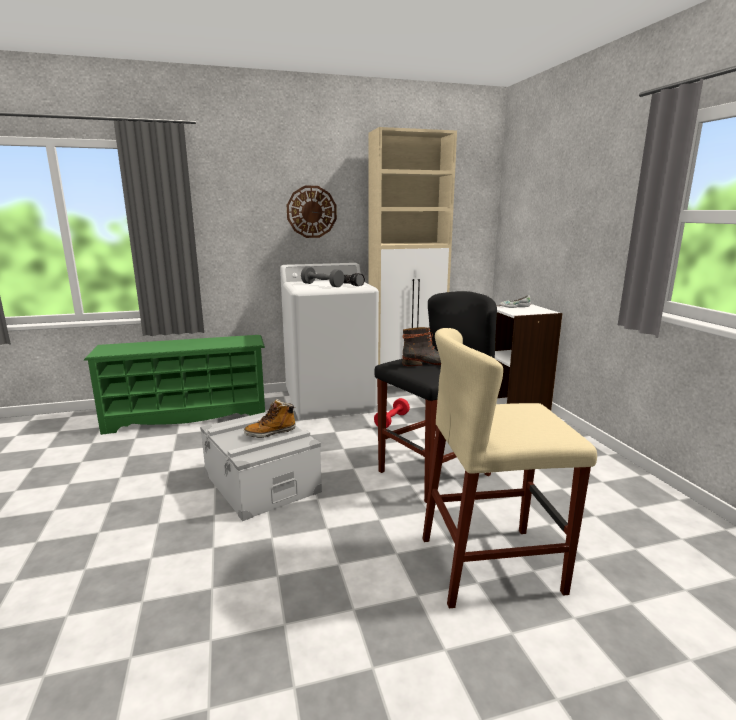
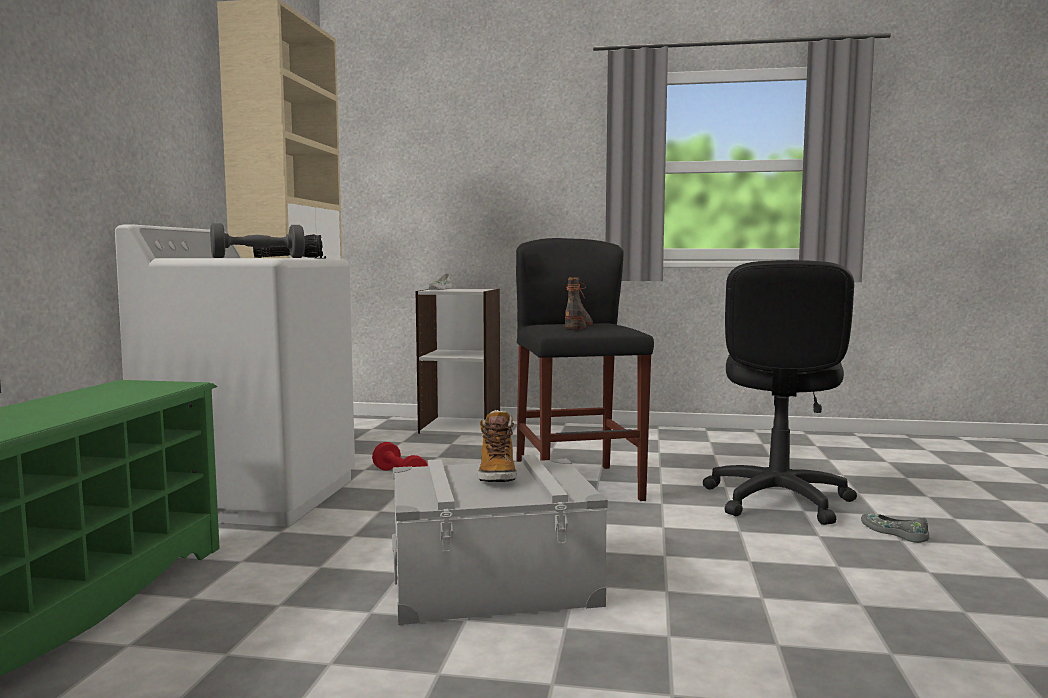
camera: 65 degrees left, 10 degrees down
(311, 212) = (147, 122): wall clock -> none
(462, 645) = (894, 533): none -> grey shoe
(490, 565) = (777, 500): beige stool -> black office chair

